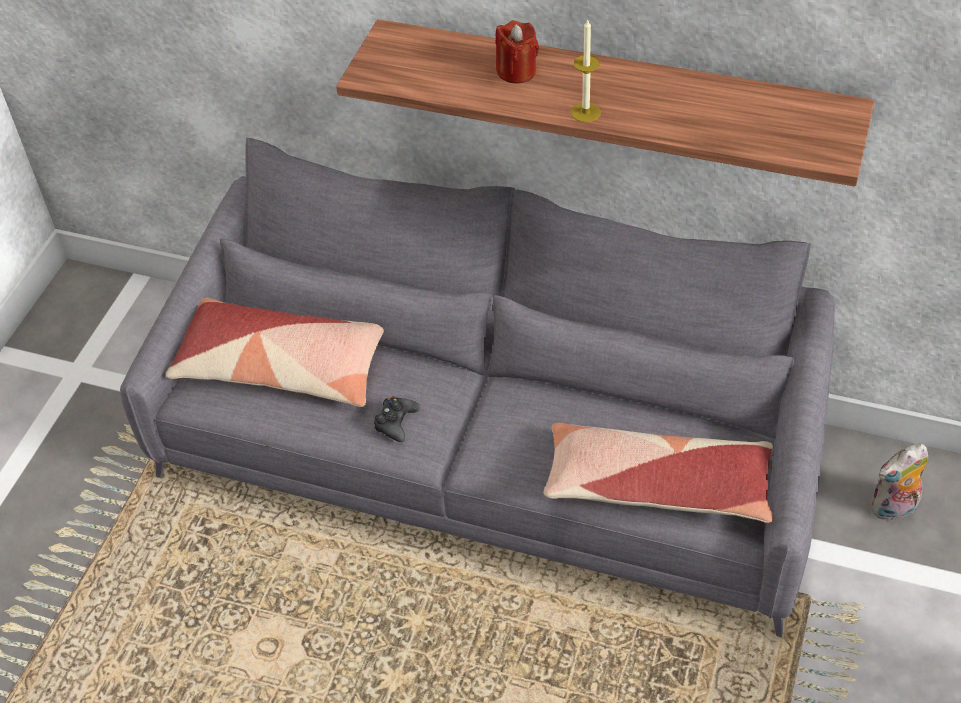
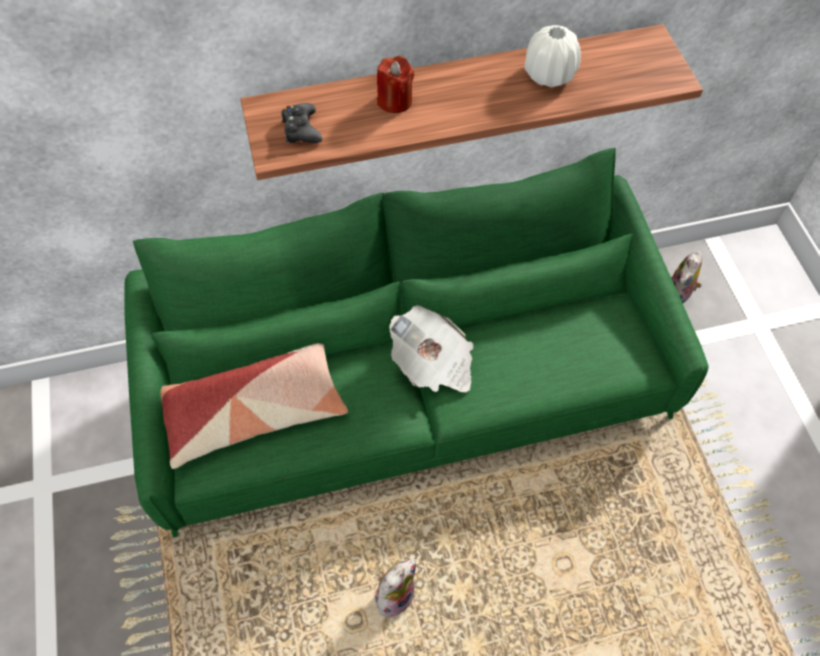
camera: 35 degrees left, 10 degrees up
(325, 646) = (394, 595): none -> plush toy
(396, 422) = (374, 411): black game controller -> black game controller (301, 129)
(489, 458) = (409, 392): grey sofa -> green sofa
(492, 406) = (433, 363): none -> newspaper
(585, 112) = (476, 115): candle -> none
(656, 486) = (582, 365): pillow -> none
(696, 103) = (549, 75): none -> white vase

